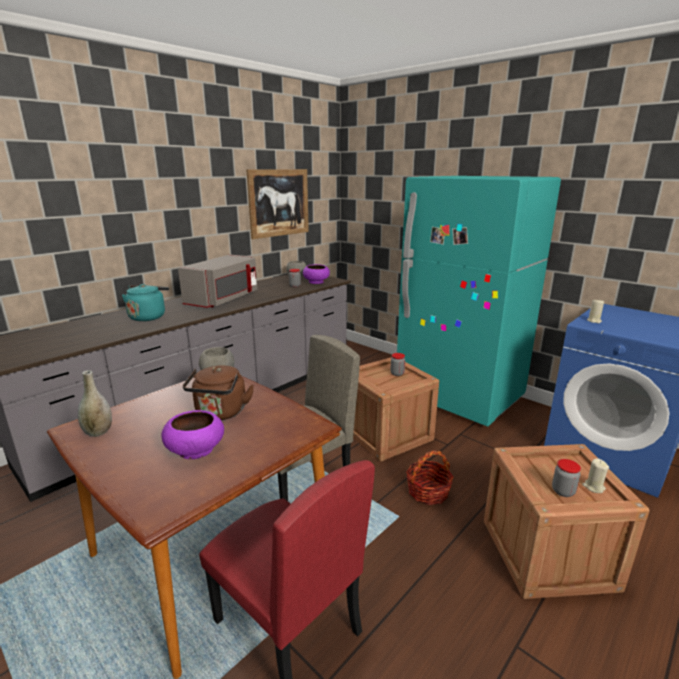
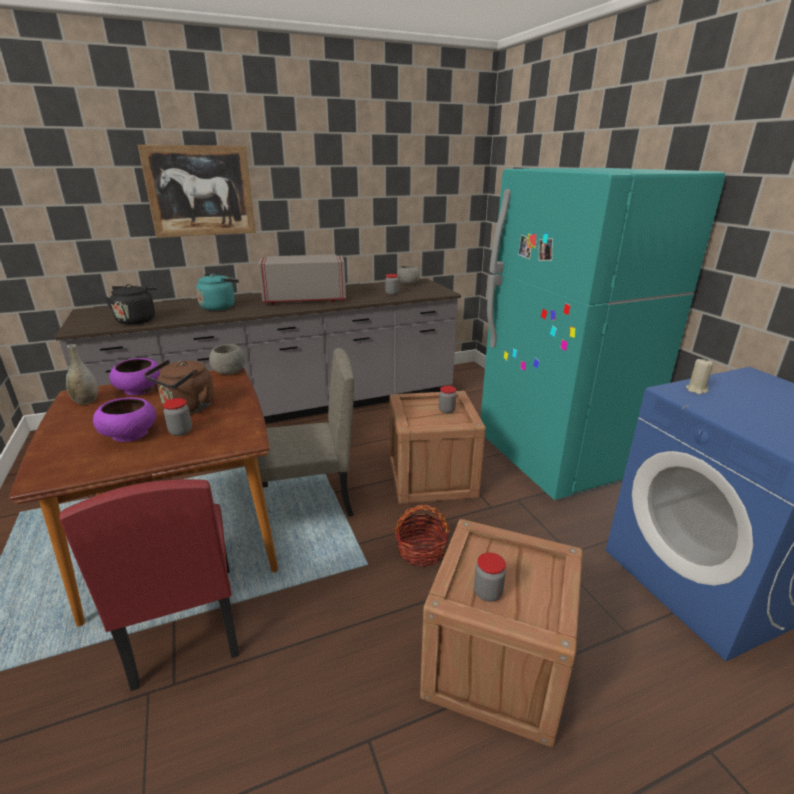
camera: 25 degrees right, 5 degrees up
(73, 341) = (137, 320): none -> black kettle
(224, 299) = (304, 299): grey microwave -> grey microwave turned 150 degrees counterclockwise
(244, 434) = (180, 431): none -> jar
(279, 203) = (398, 197): picture -> picture (200, 191)
(316, 282) = (420, 292): purple bowl -> purple bowl (140, 390)
(593, 487) = (534, 602): beige candle -> none

